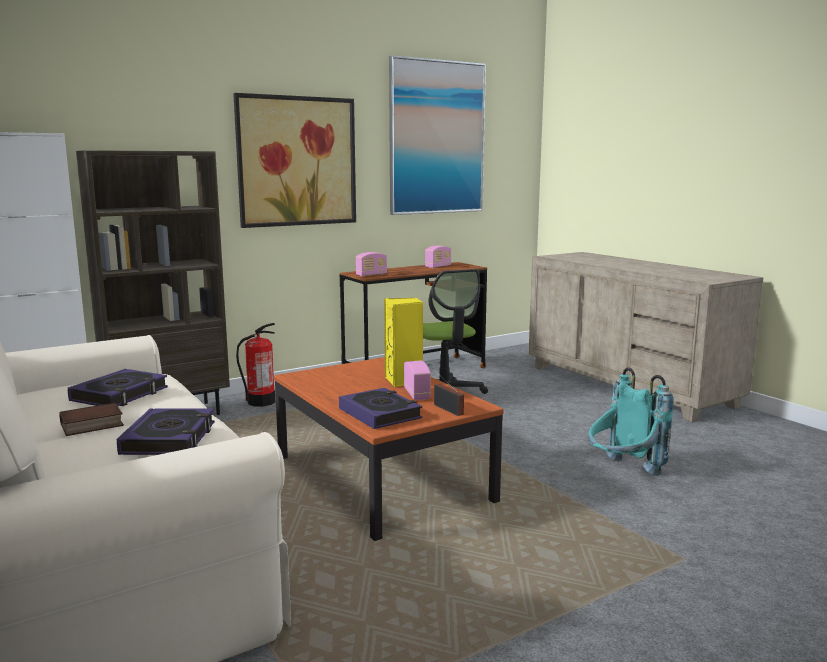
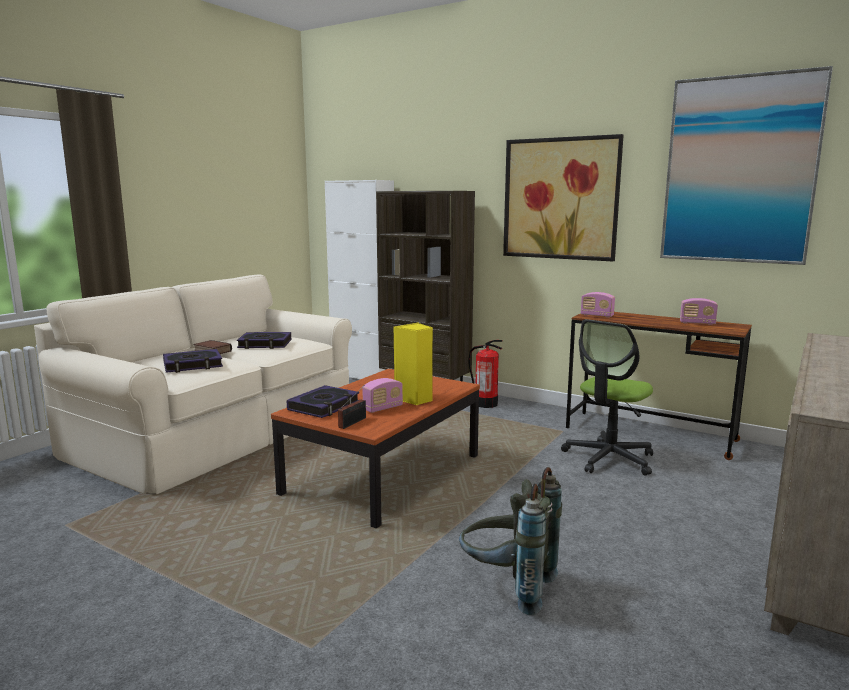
camera: 65 degrees right, 0 degrees up
(622, 473) = (507, 587): turquoise backpack -> grey backpack

